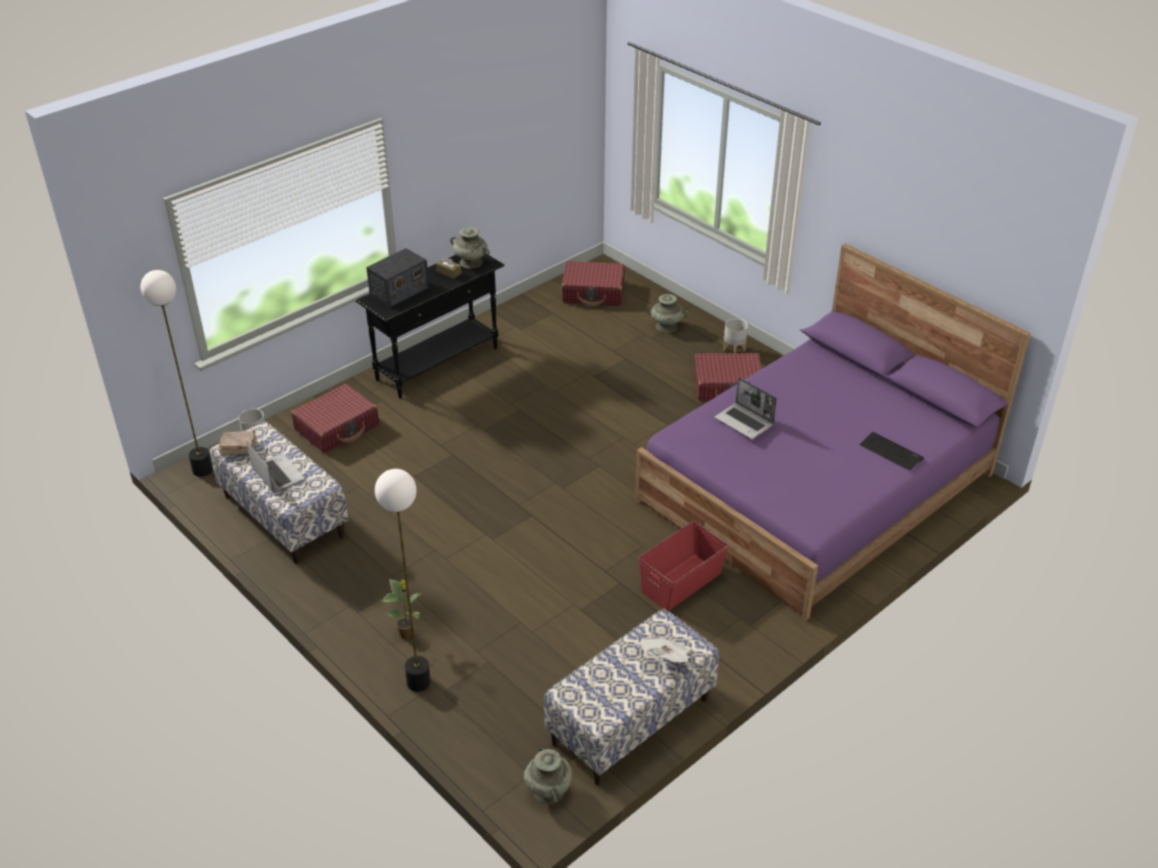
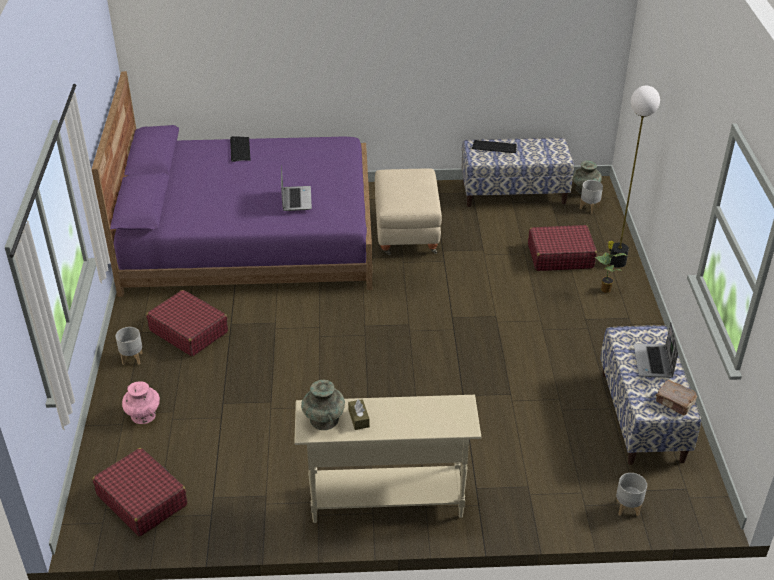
camera: 140 degrees left, 0 degrees up
(203, 470) = (694, 504): floor lamp -> none
(337, 427) = (540, 480): red suitcase -> red suitcase (560, 256)
(399, 291) = (430, 421): radio -> none
(438, 364) = (386, 500): black console table -> beige console table
(516, 756) = (589, 208): none -> grey planter
(666, 326) = (143, 415): turquoise vase -> pink vase
(667, 658) = (494, 147): newspaper -> keyboard
(682, 582) = (406, 233): red storage box -> beige ottoman

